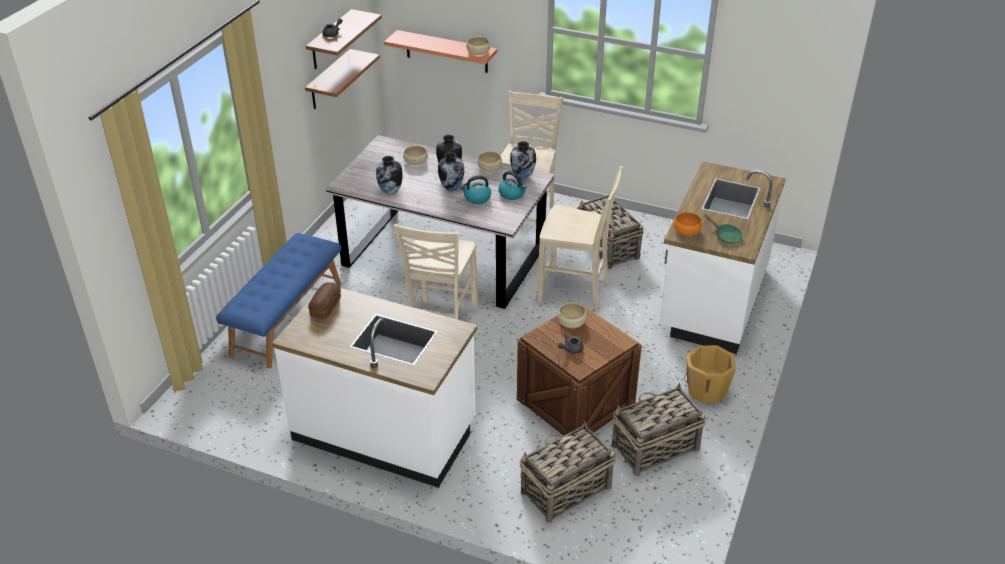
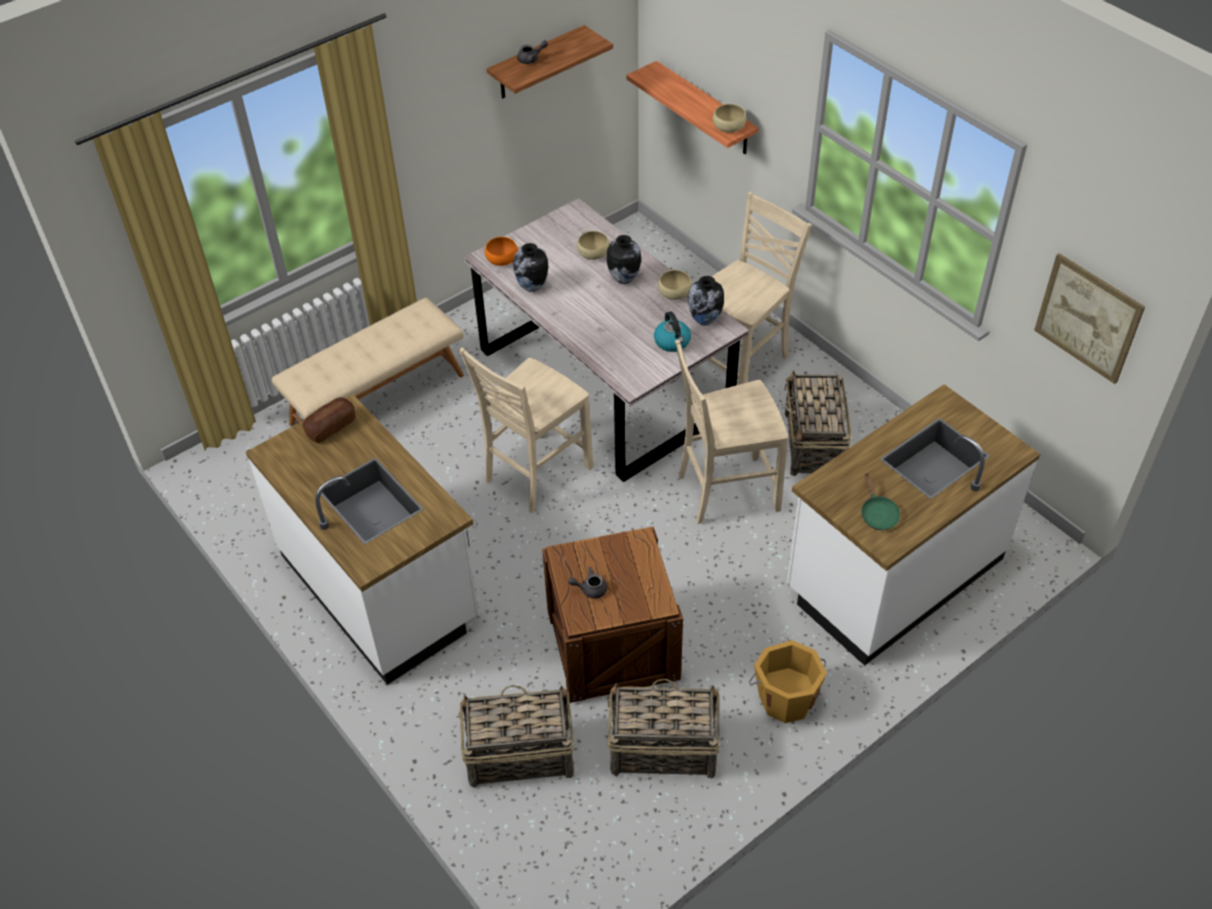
camera: 30 degrees right, 10 degrees up
(286, 318) = (377, 398): blue bench -> beige bench
(329, 80) = (529, 113): shelf -> none
(452, 188) = (607, 307): vase -> none
(477, 198) = (625, 333): kettle -> none
(571, 322) = (620, 551): beige bowl -> none
(575, 291) = (725, 491): beige chair -> beige chair turned 120 degrees clockwise
(686, 230) = (832, 485): orange bowl -> orange bowl (501, 259)
(783, 84) = (1088, 318): none -> picture

